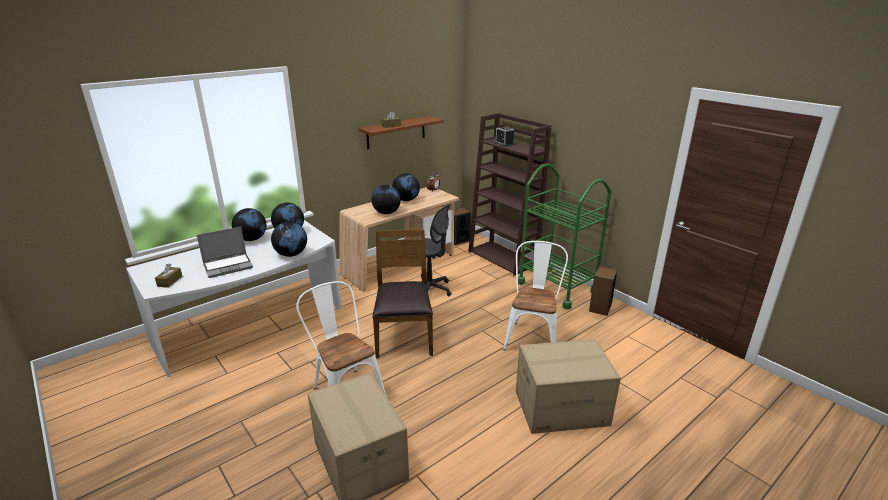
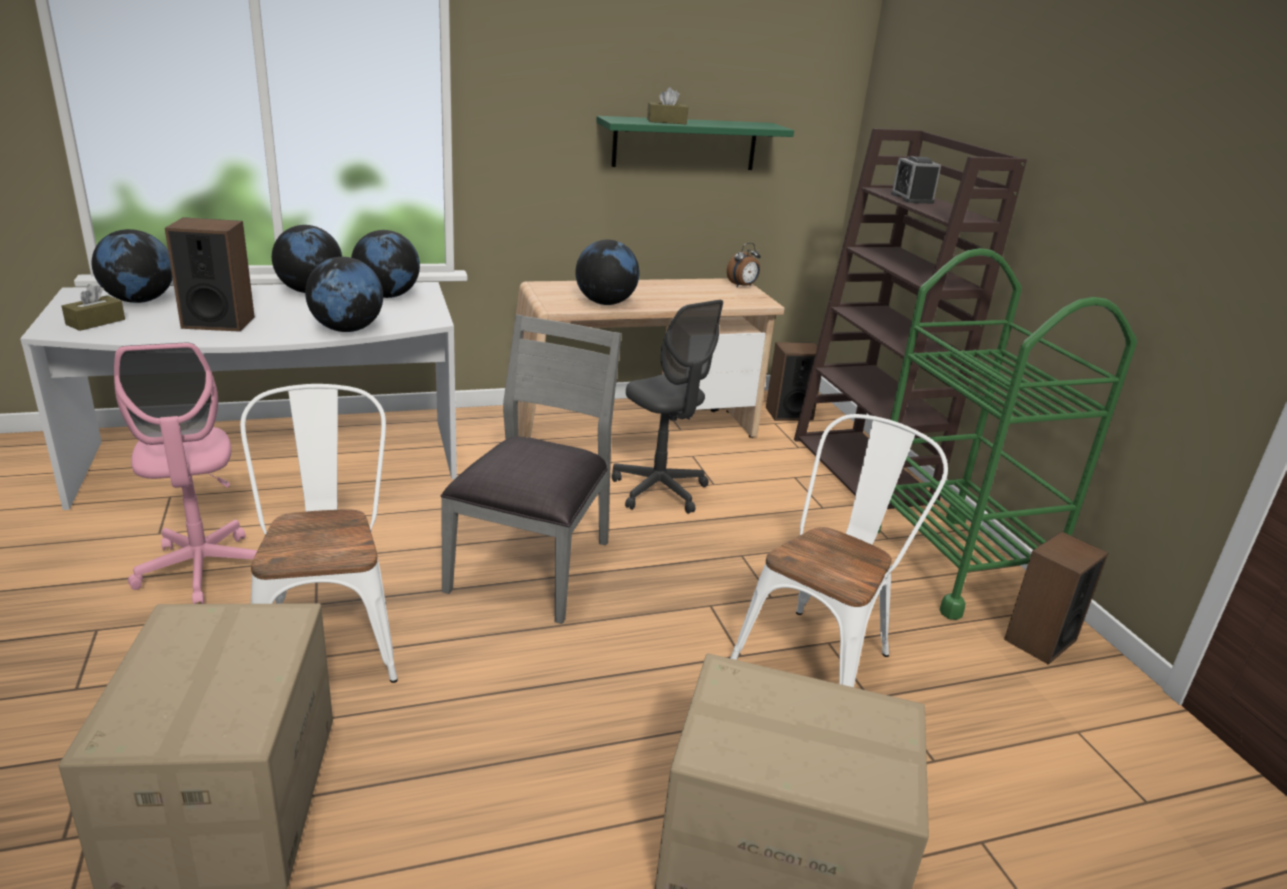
camera: 20 degrees right, 0 degrees up
(228, 266) = (218, 322): laptop -> speaker
(263, 382) = (202, 569): none -> pink office chair
(396, 132) = (685, 144): brown shelf -> green shelf
(404, 336) = (533, 565): brown chair -> grey chair
(406, 200) = (669, 290): globe -> globe (139, 301)

